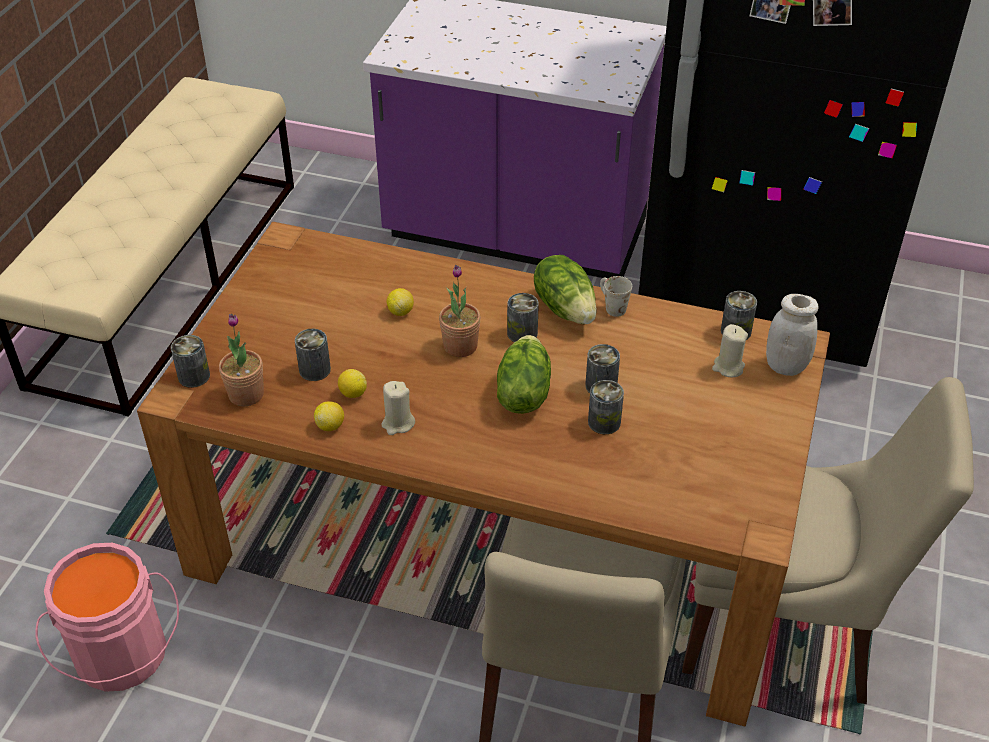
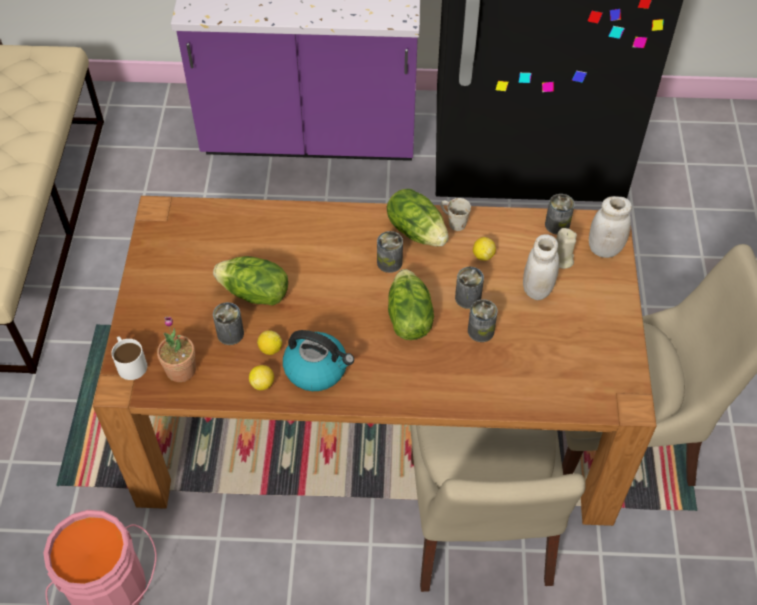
camera: 15 degrees left, 10 degrees up
(194, 376) = (130, 362): can -> white mug
(357, 336) = (254, 294): none -> lettuce
(398, 423) = (317, 369): beige candle -> kettle
(400, 311) = (282, 262): lemon -> lemon (483, 255)
(460, 346) = (343, 285): potted plant -> none
(688, 392) = (537, 289): none -> white jar

